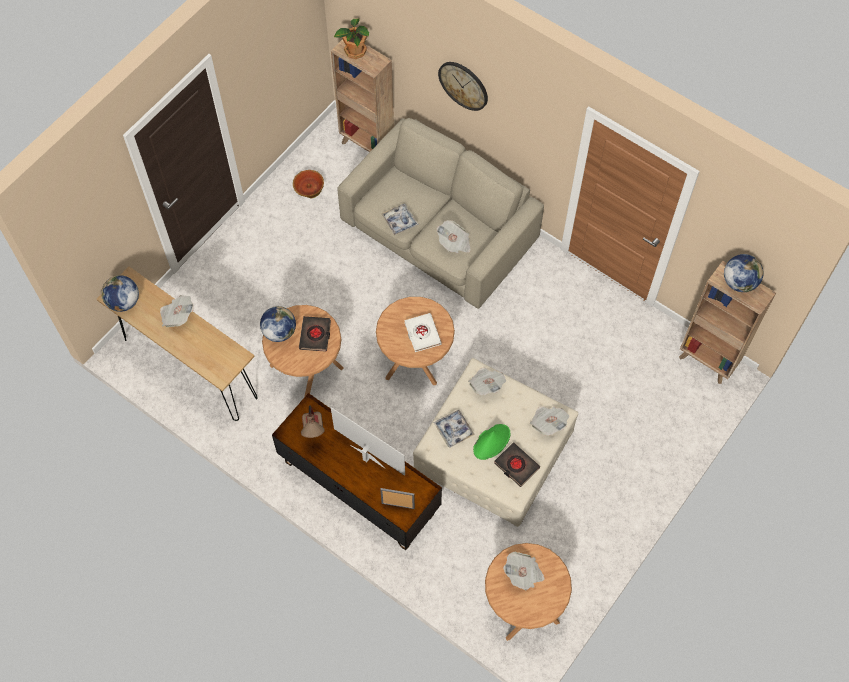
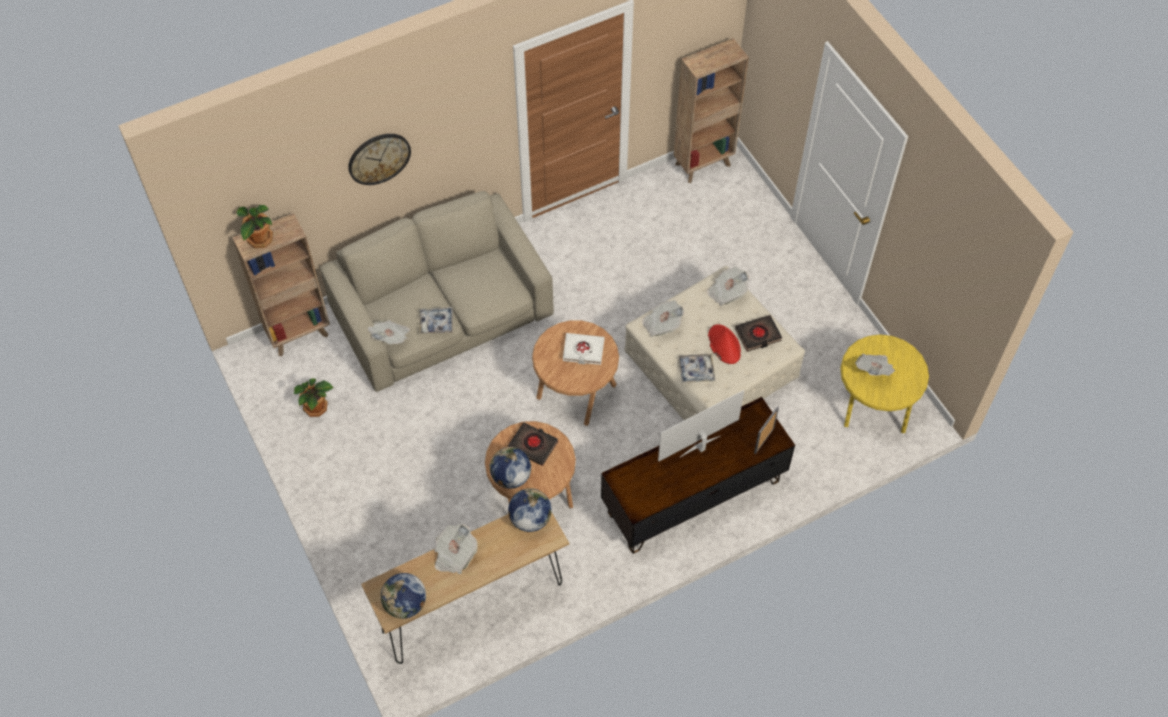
camera: 65 degrees left, 5 degrees down
(309, 188) = (317, 408): bowl -> potted plant
(314, 432) = (649, 484): table lamp -> none
(454, 243) = (490, 287): newspaper -> newspaper (391, 337)
(492, 442) = (724, 344): green hat -> red hat
(523, 602) = (873, 405): brown side table -> yellow side table
(739, 282) = (709, 57): globe -> globe (530, 519)

